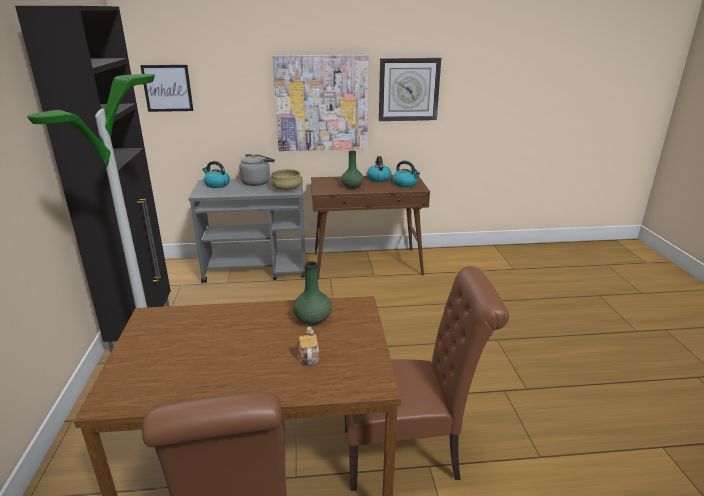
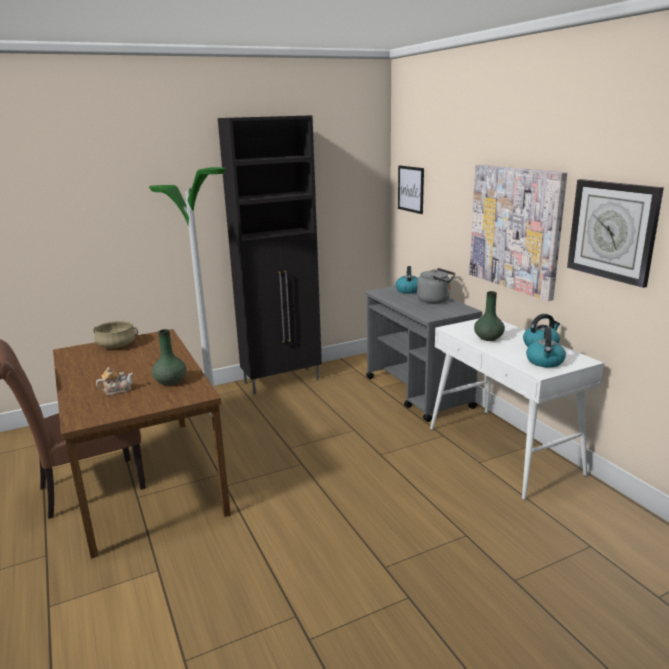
camera: 70 degrees right, 5 degrees down
(286, 188) = (434, 313): beige cooking pot -> beige cooking pot (117, 345)
(367, 264) = (503, 451): brown console table -> white console table
(408, 453) = (172, 552): brown chair -> none

